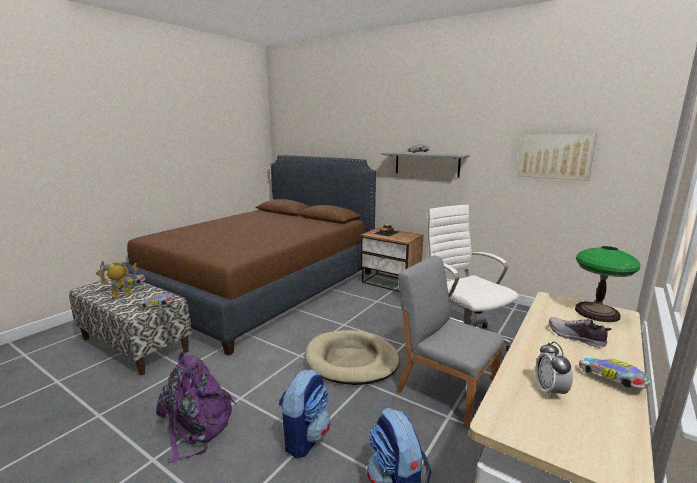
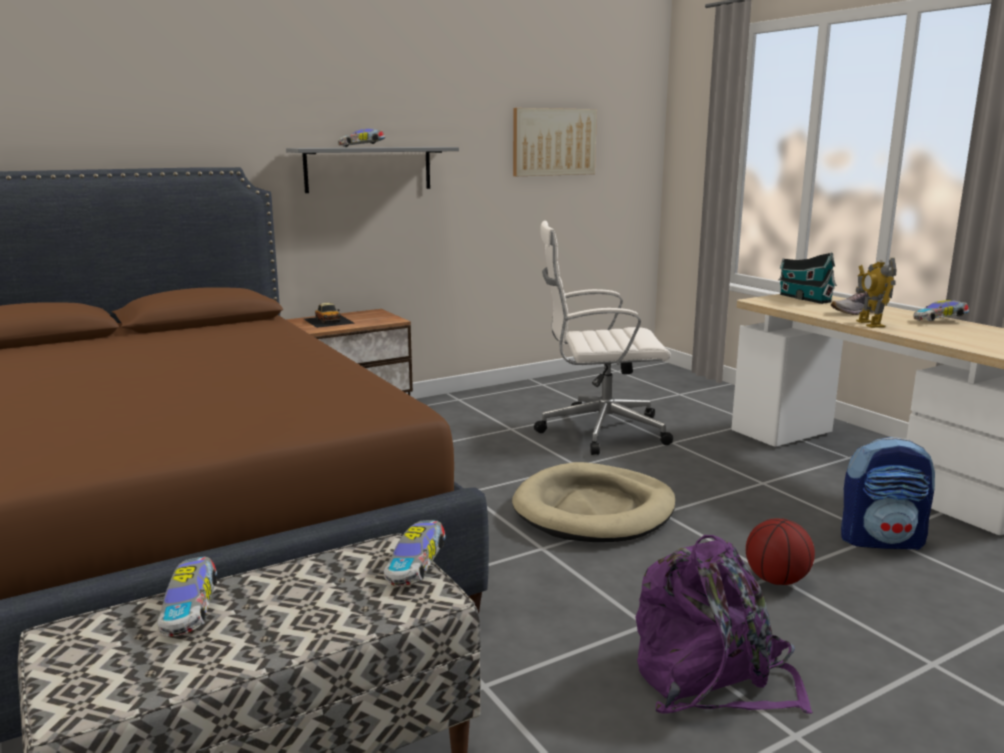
camera: 65 degrees left, 0 degrees up
(121, 294) = (250, 624): toy robot -> toy robot (870, 324)
(305, 437) = (776, 580): backpack -> basketball
(445, 390) = (707, 470): grey chair -> none
(550, 391) = (959, 336): alarm clock -> none
(597, 313) = (803, 298): table lamp -> toy house

